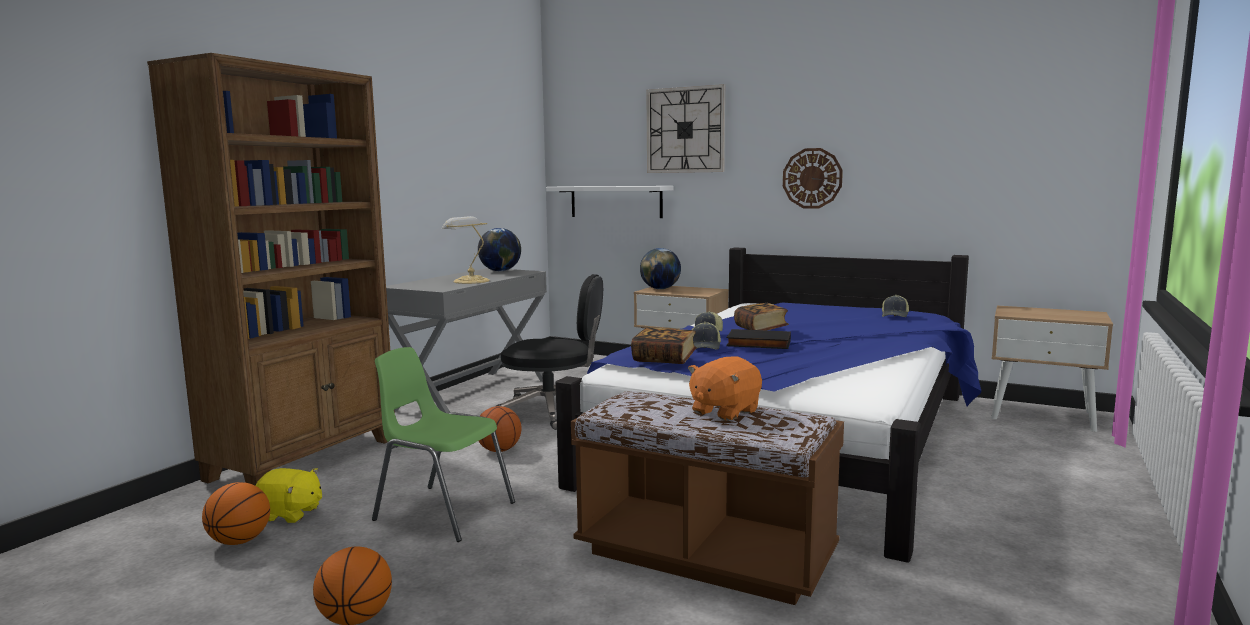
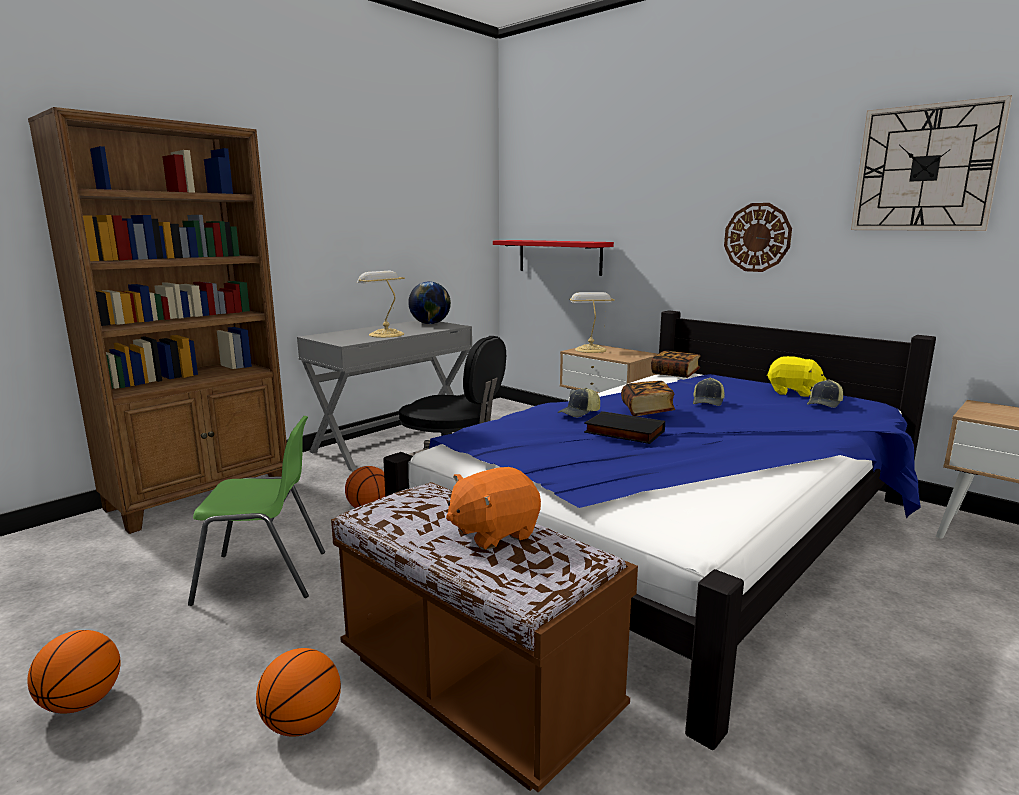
camera: 15 degrees right, 5 degrees up
(239, 541) = (73, 583): basketball -> basketball (302, 724)
(290, 514) = (137, 558): yellow plush toy -> yellow plush toy (792, 392)
(443, 511) = (264, 577): green chair -> green chair turned 135 degrees clockwise
(616, 201) = (559, 257): white shelf -> red shelf
(660, 289) = (590, 349): globe -> table lamp
(664, 359) = (499, 444): book -> book (675, 374)
(685, 130) = (628, 182): wall clock -> wall clock (925, 168)
(705, 347) = (561, 431): cap -> cap (708, 402)

